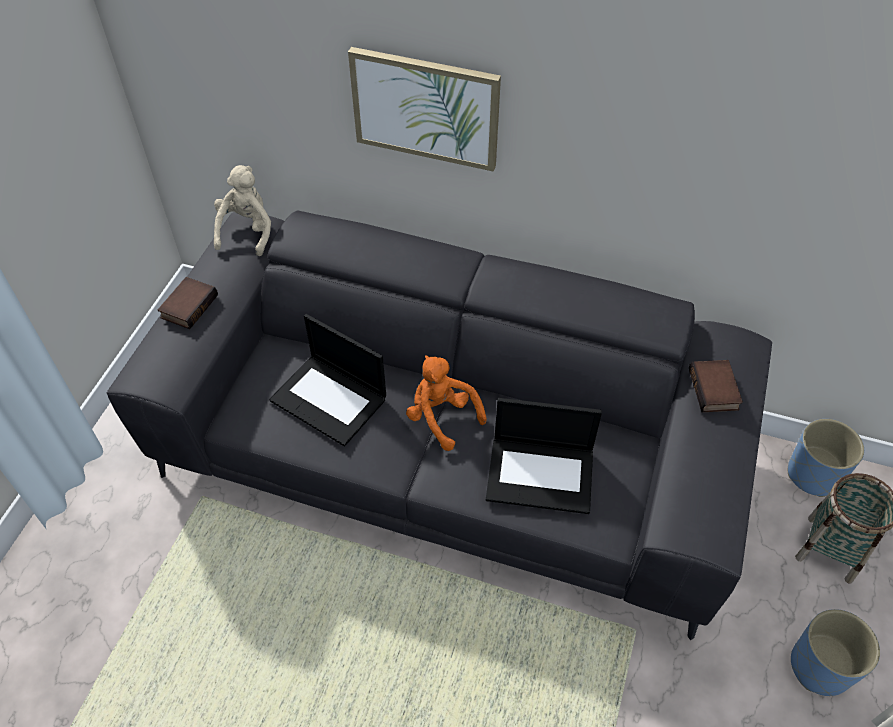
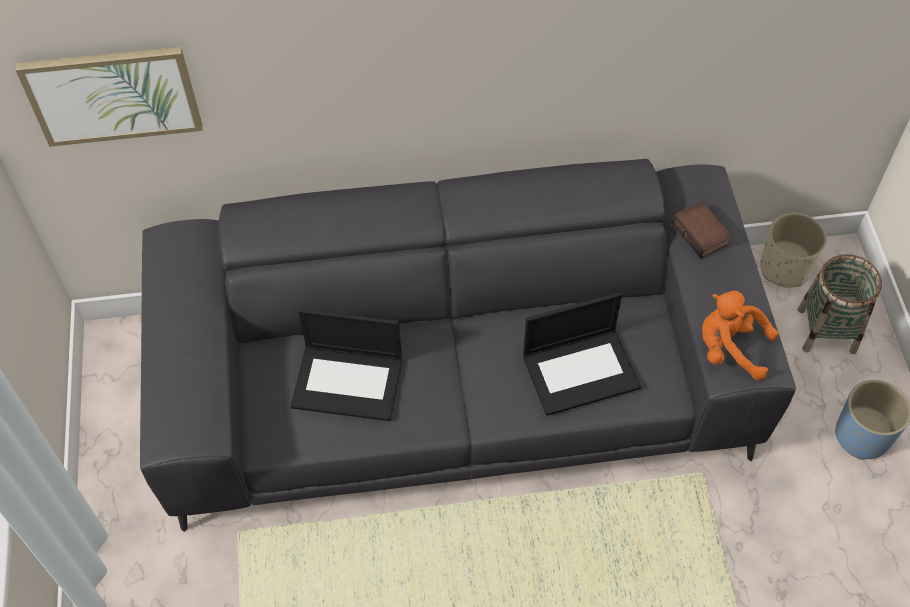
camera: 25 degrees left, 5 degrees up
(188, 305) = (169, 347): book -> none
(247, 231) = (177, 245): beige plush toy -> none
(425, 108) = (357, 68): picture -> picture (113, 94)
(441, 417) = (462, 355): orange plush toy -> orange plush toy (730, 348)
(813, 474) = (785, 268): blue planter -> beige planter

